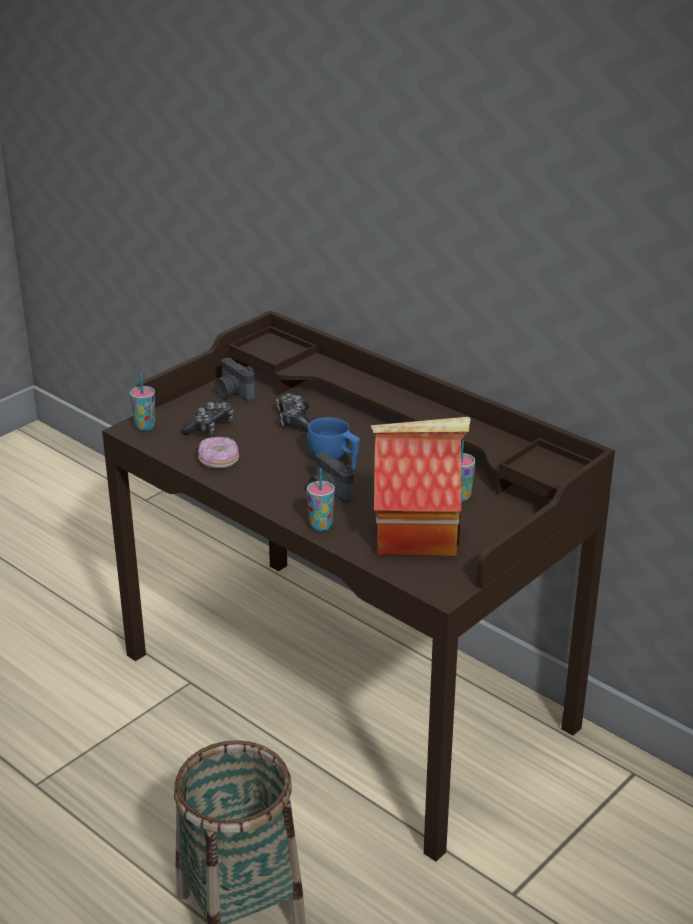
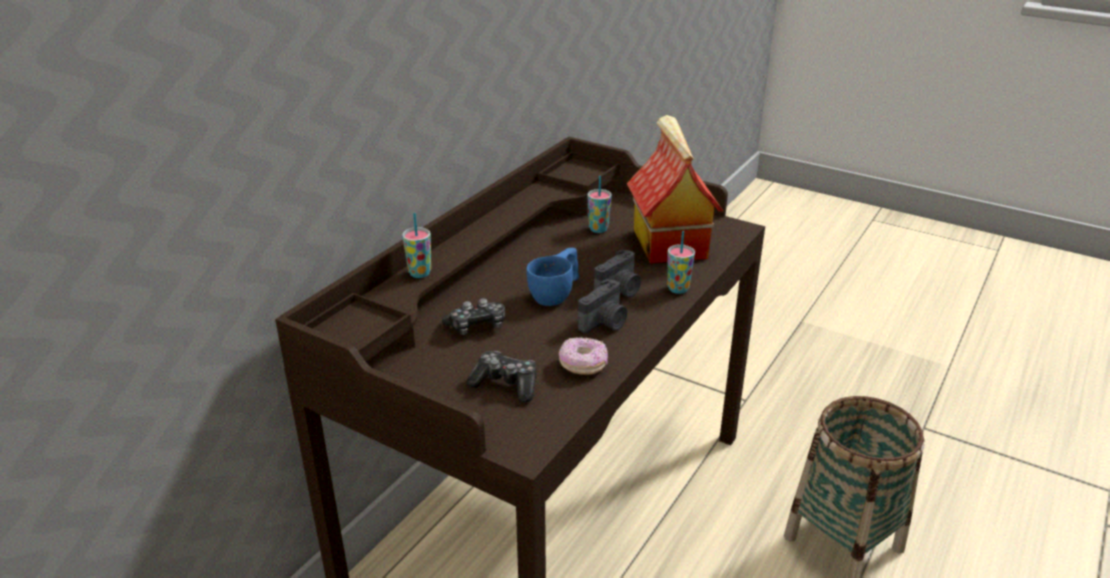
camera: 100 degrees left, 0 degrees up
(145, 427) = (516, 439): cup -> cup (420, 273)
(233, 393) = (415, 380): camera -> camera (605, 323)

